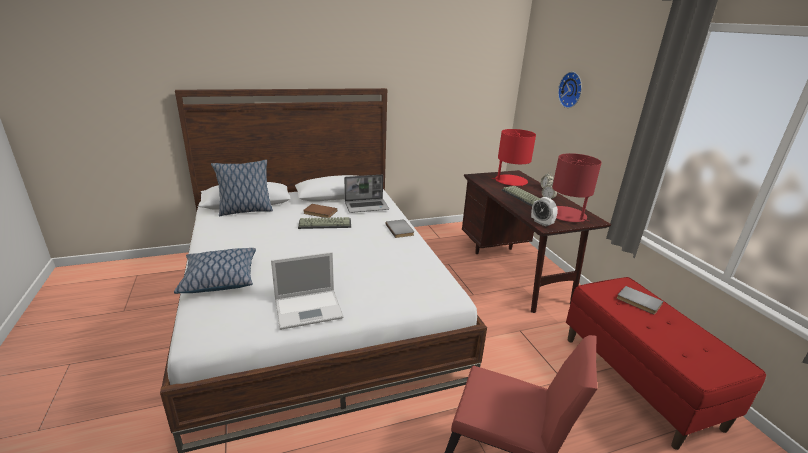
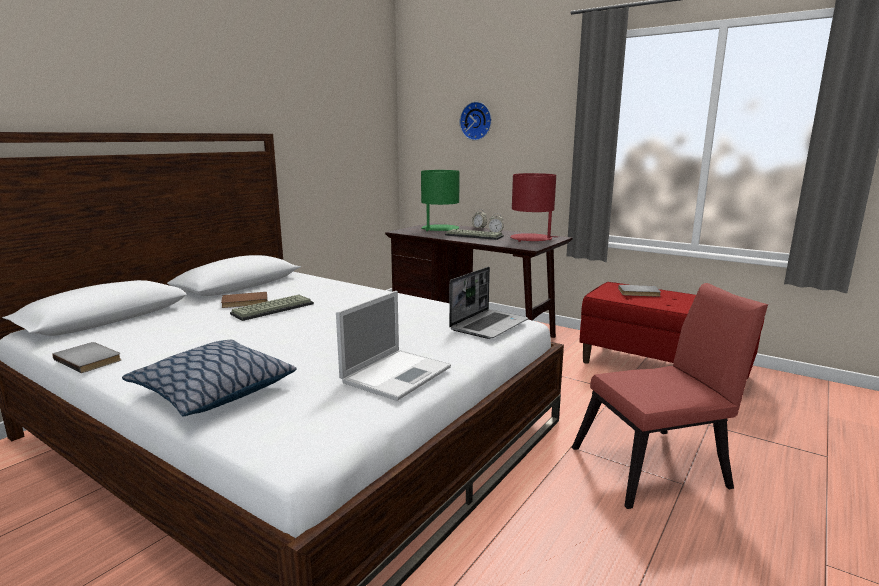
camera: 35 degrees left, 10 degrees down
(245, 211) = (120, 325): pillow -> none
(367, 206) = (300, 284): laptop -> laptop (489, 325)
(400, 229) = (375, 293): grey book -> grey book (90, 359)
(510, 181) = (440, 229): red table lamp -> green table lamp
(541, 223) = (523, 246): alarm clock -> none

